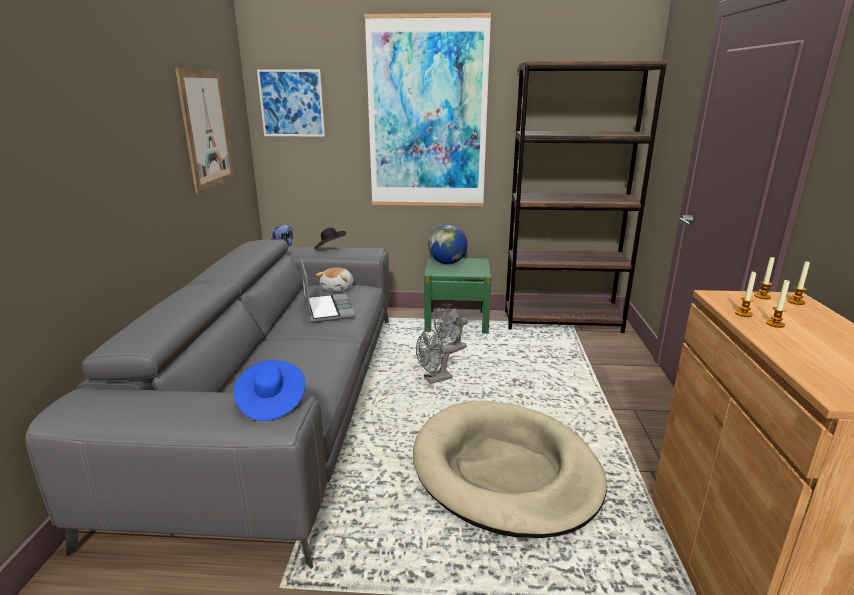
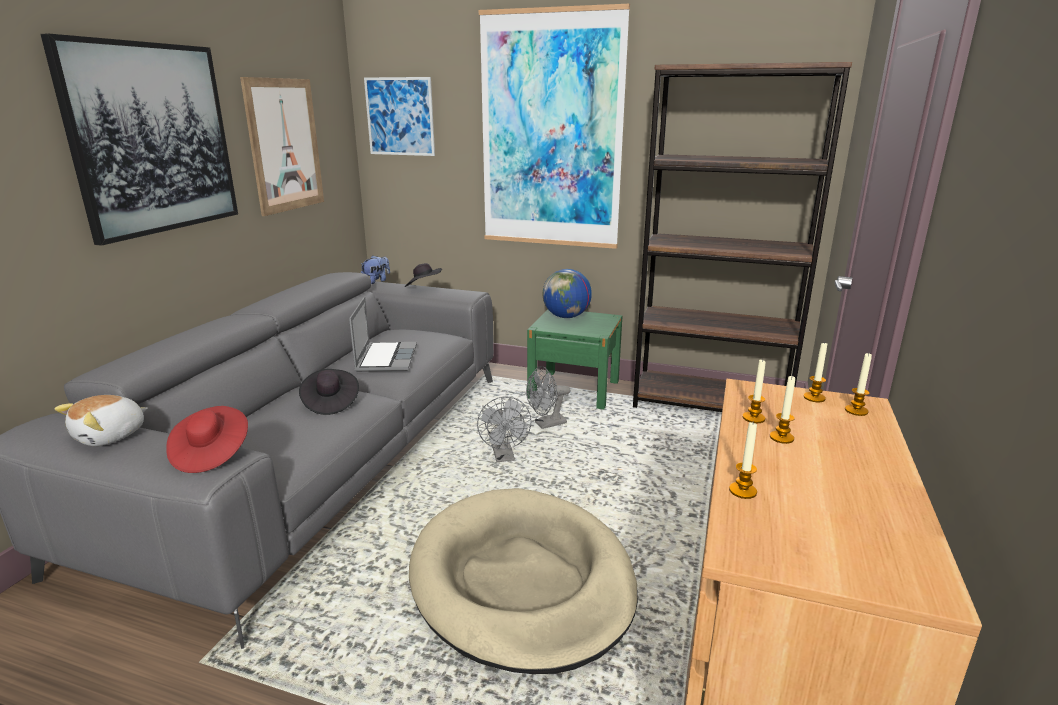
camera: 15 degrees right, 0 degrees up
(120, 125) = (152, 139): none -> picture
(271, 403) = (211, 454): blue hat -> red hat
(309, 351) = (330, 403): none -> black hat
(338, 288) = (417, 335): plush toy -> plush toy (111, 436)
(434, 379) = (504, 457): grey fan -> grey fan turned 90 degrees counterclockwise
(794, 360) = (742, 491): none -> candle

